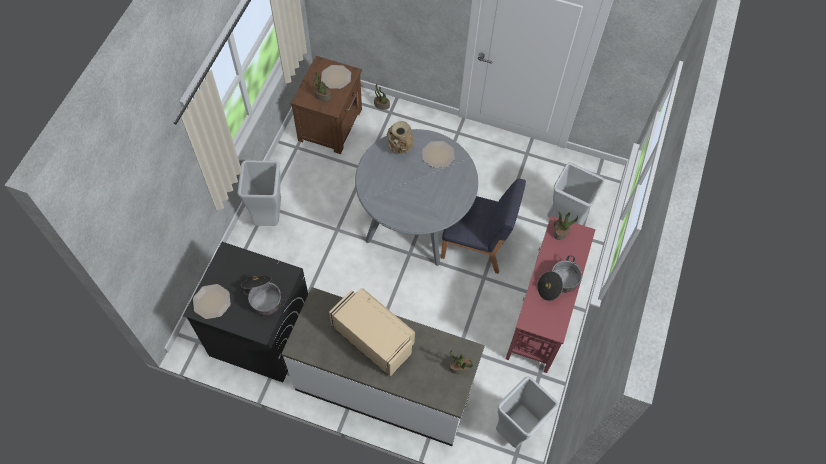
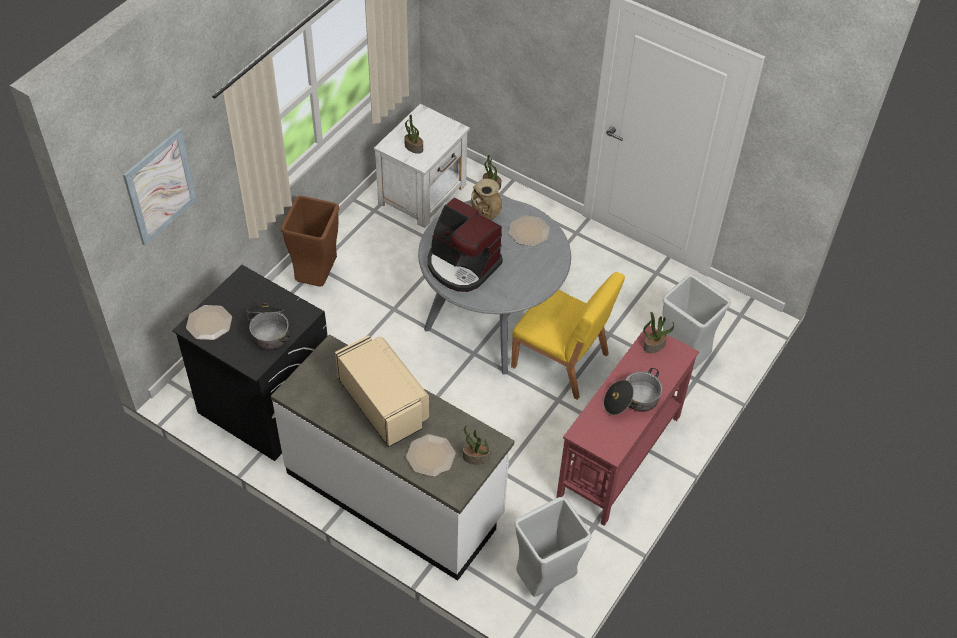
camera: 15 degrees right, 10 degrees down
(145, 206) = (160, 187): none -> picture
(268, 215) = (317, 277): grey trash can -> brown trash can
(331, 124) = (423, 194): brown nightstand -> white nightstand
(336, 77) = (437, 131): plate -> plate (431, 456)
(395, 196) = (462, 265): none -> coffee machine
(477, 244) = (561, 361): blue chair -> yellow chair

